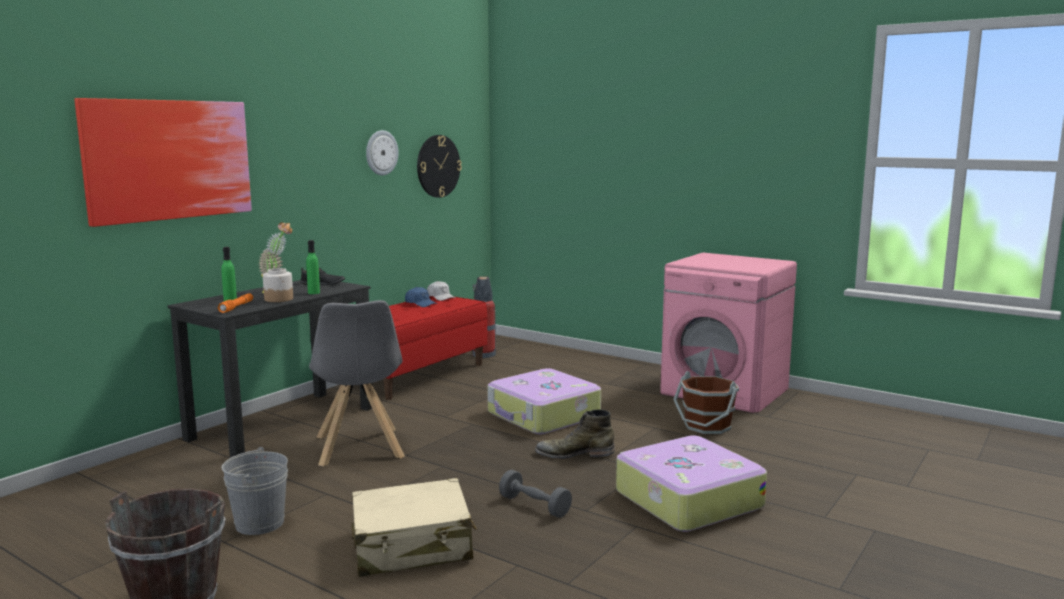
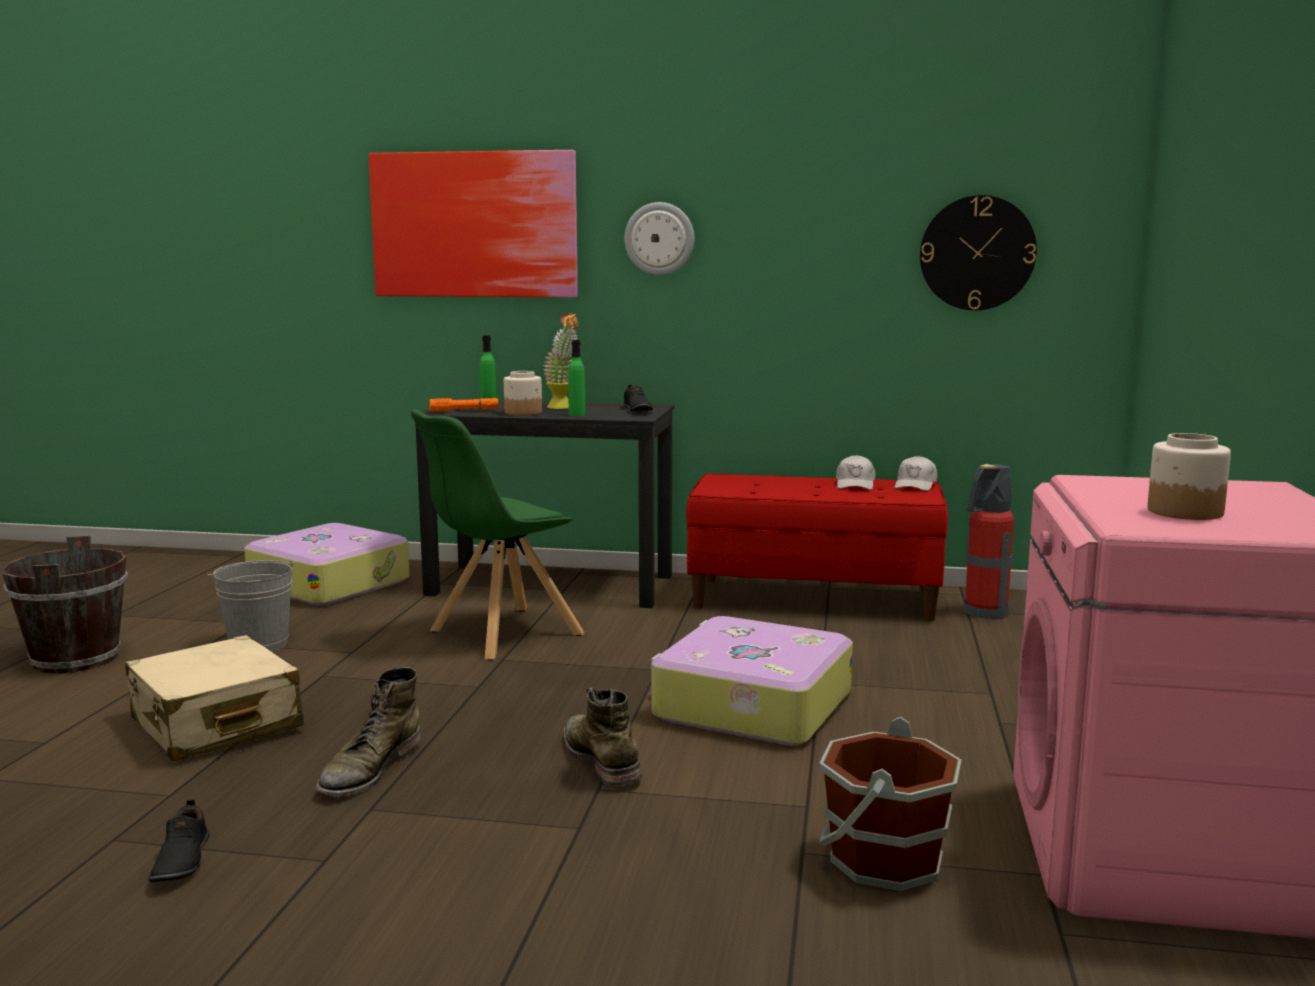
camera: 65 degrees right, 0 degrees up
(359, 449) = (500, 634): grey chair -> green chair
(381, 152) = (834, 225): wall clock -> wall clock (659, 238)
(420, 303) = (855, 484): blue cap -> white cap
(534, 506) = (369, 769): grey dumbbell -> green boot
(611, 563) = (180, 861): none -> black shoe
(686, 499) = (461, 891): suitcase -> suitcase (330, 583)
(741, 264) = (1184, 512): none -> jar

